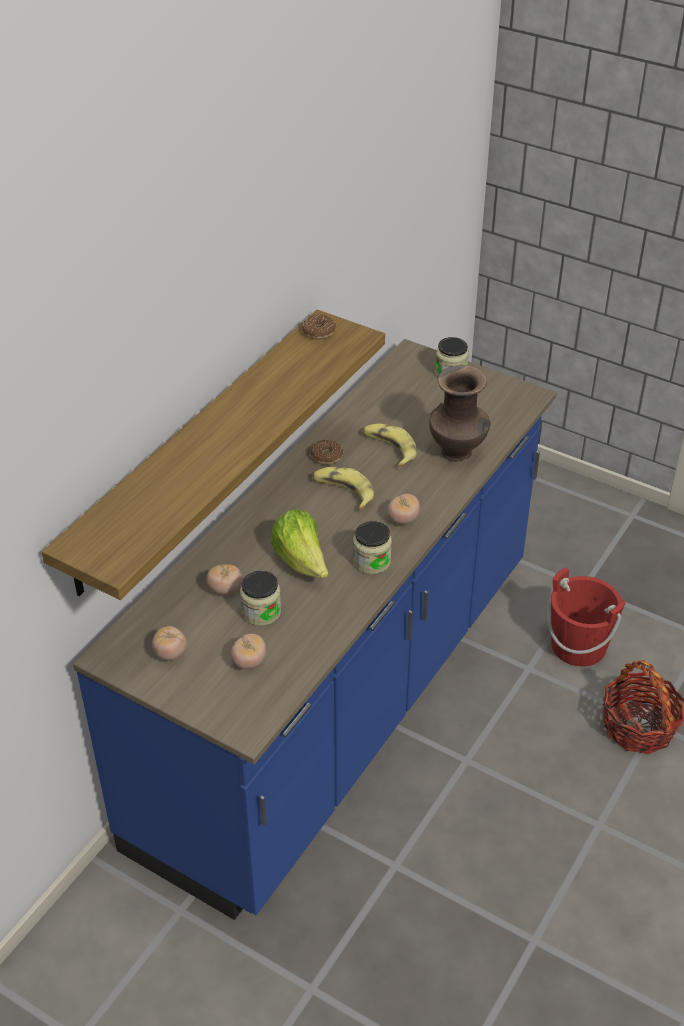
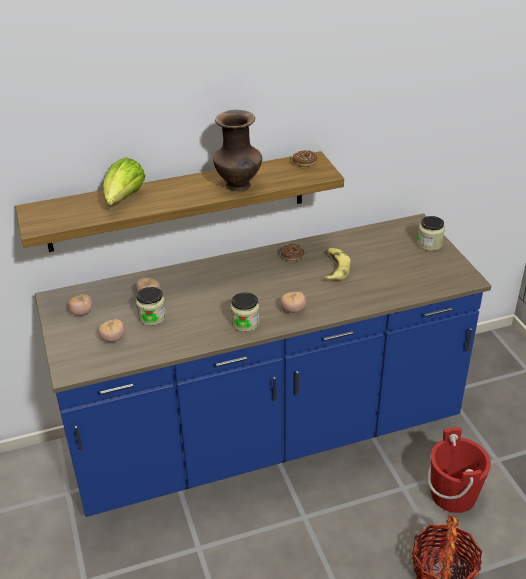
camera: 40 degrees right, 5 degrees down
(302, 562) = (206, 303): lettuce -> lettuce (123, 199)
(343, 492) = (277, 278): banana -> none
(458, 453) = (375, 290): brown vase -> brown vase (239, 186)

